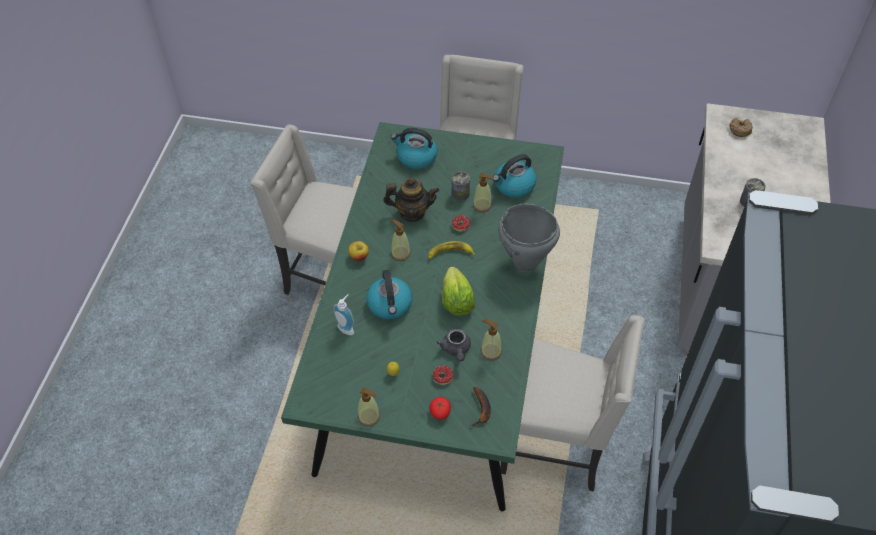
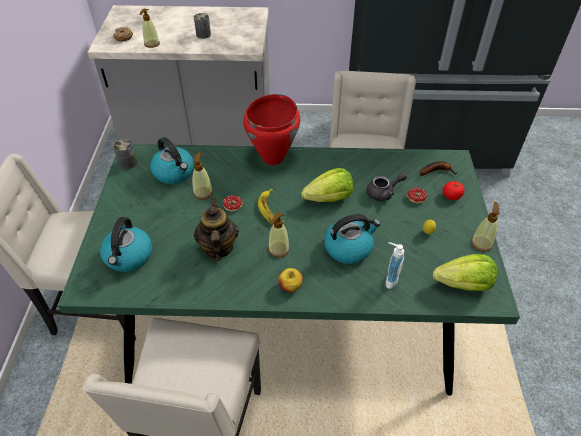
camera: 100 degrees left, 5 degrees down
(326, 384) = (463, 284): none -> lettuce
(460, 194) = (188, 211): can -> can (128, 163)
(491, 351) = (377, 171): soap dispenser -> soap dispenser (152, 44)
(525, 263) = (273, 158): grey cooking pot -> red cooking pot

